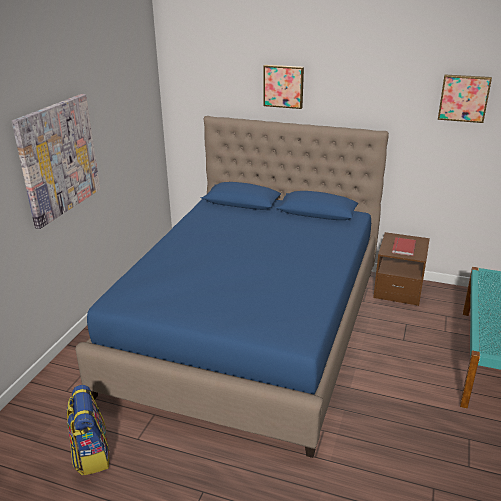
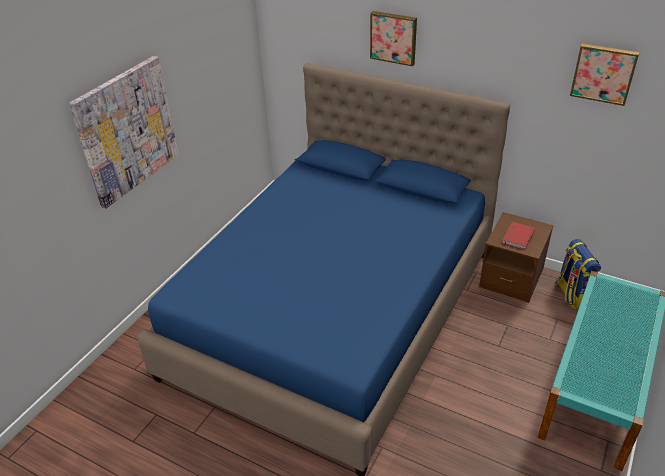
camera: 10 degrees right, 10 degrees up
(91, 454) = (147, 444): backpack -> backpack (572, 295)

